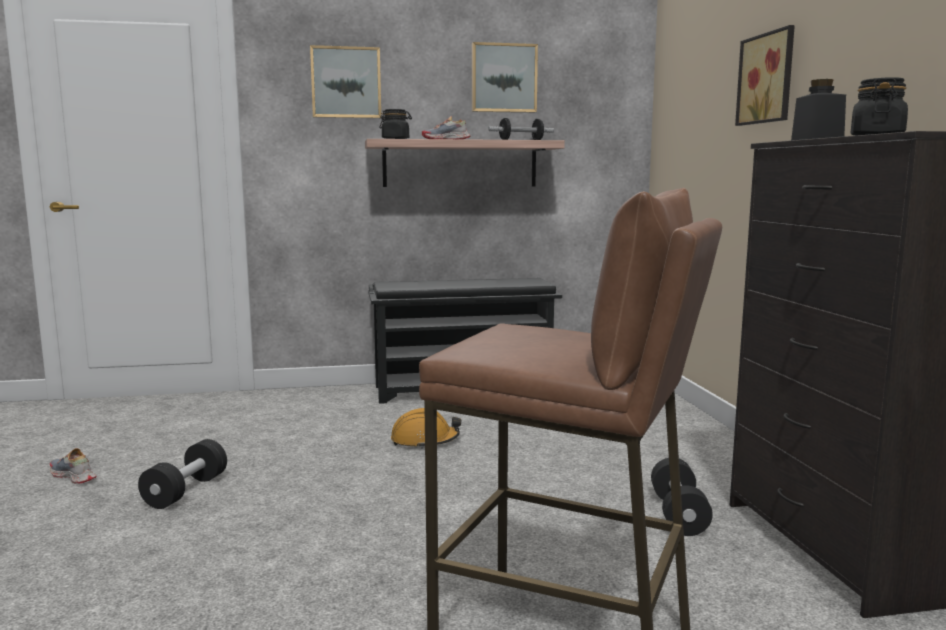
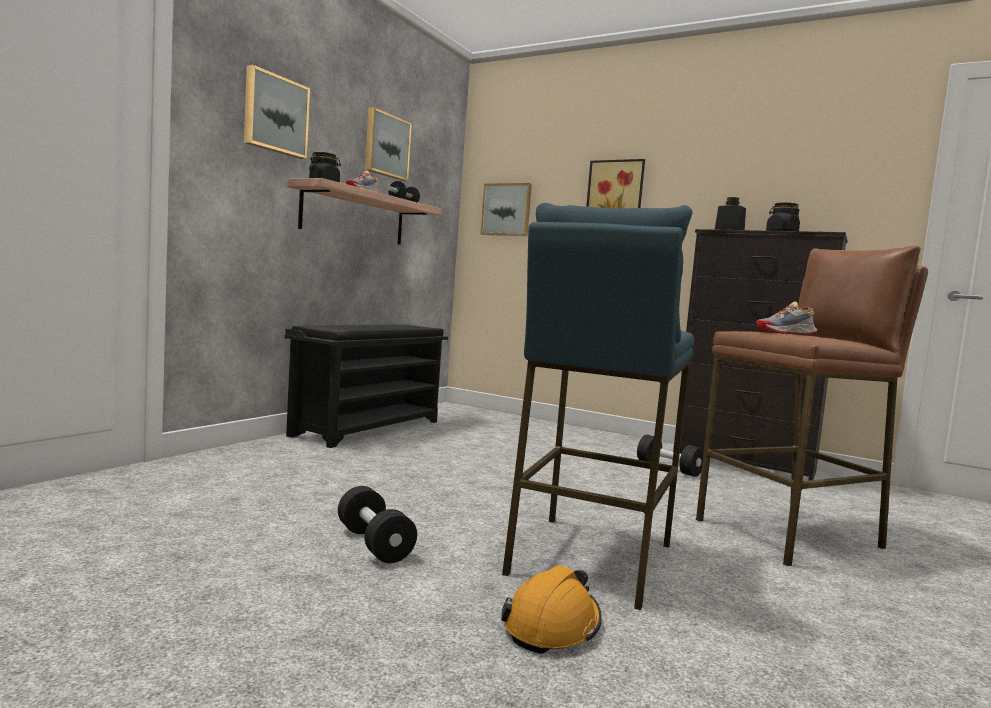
camera: 50 degrees left, 5 degrees down
(73, 476) = (205, 573): shoe -> shoe (786, 333)
(274, 565) = (588, 558): none -> blue stool
(424, 441) = (445, 464): orange hard hat -> orange hard hat (552, 626)
(681, 124) = (507, 210): none -> picture

